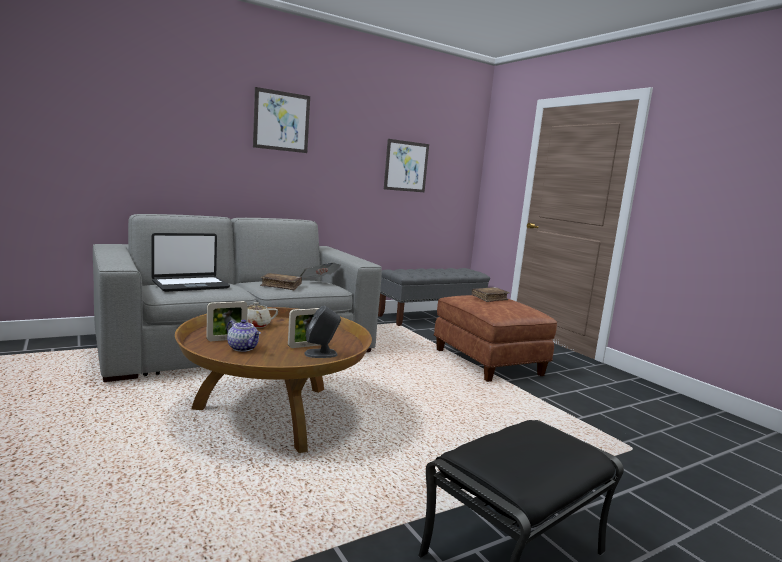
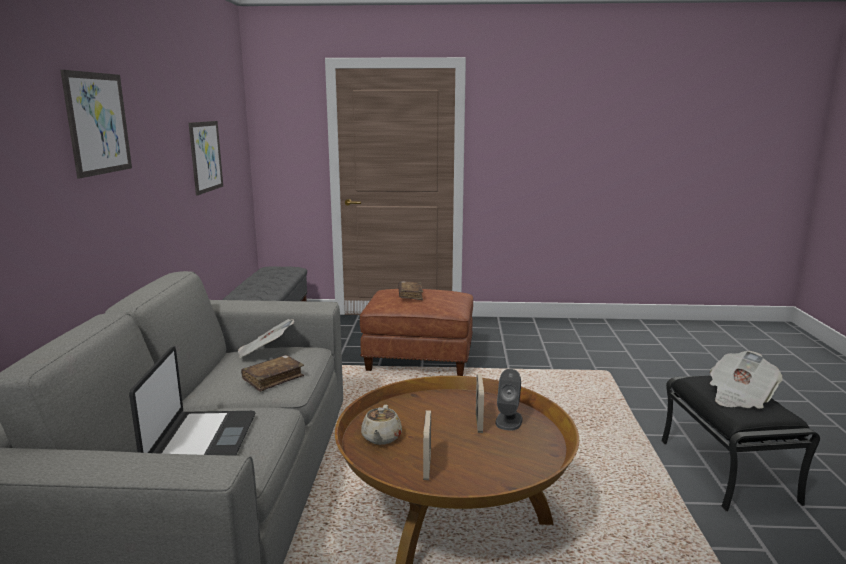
camera: 55 degrees left, 5 degrees up
(243, 348) = (468, 461): teapot -> none
(524, 449) = (739, 396): none -> newspaper

